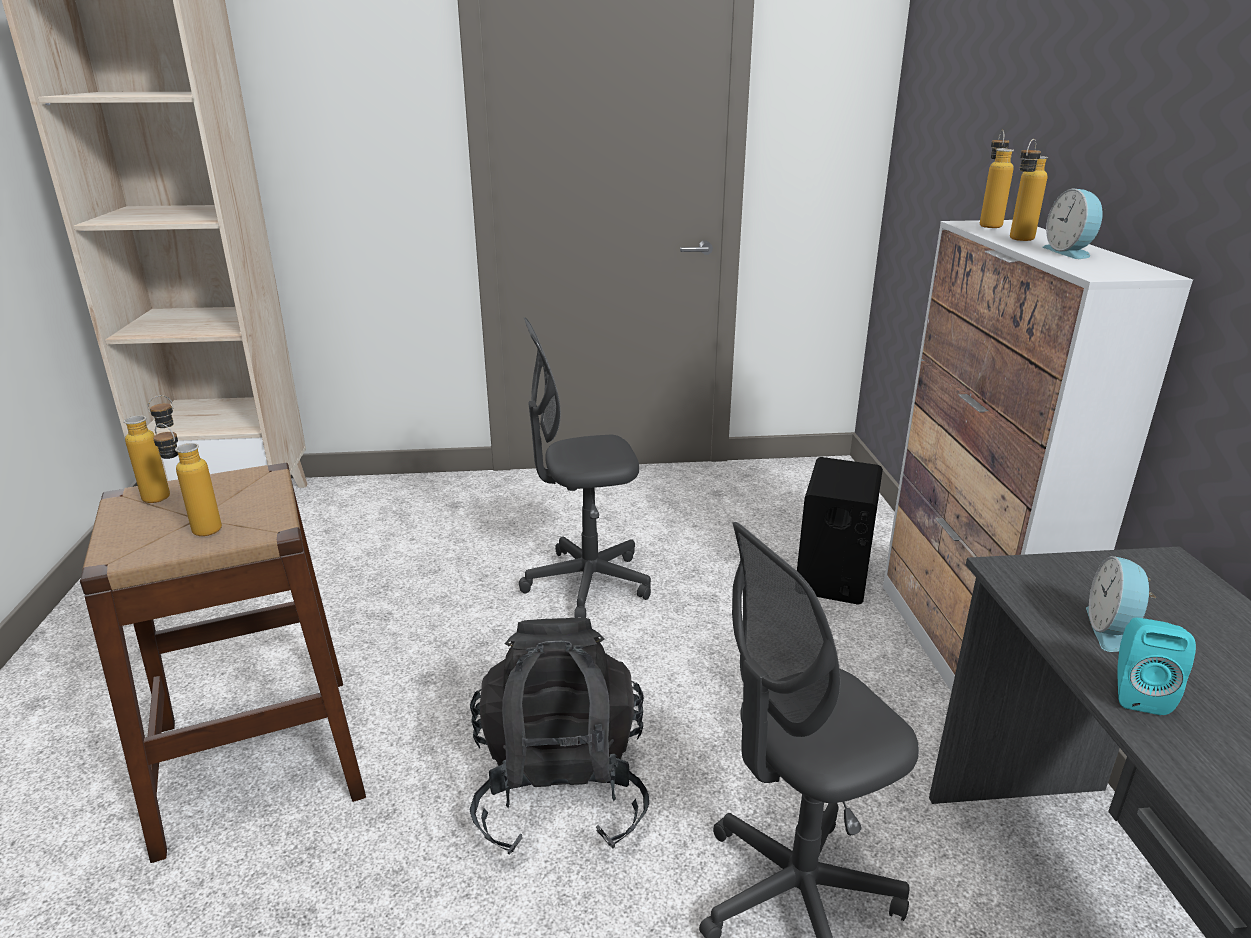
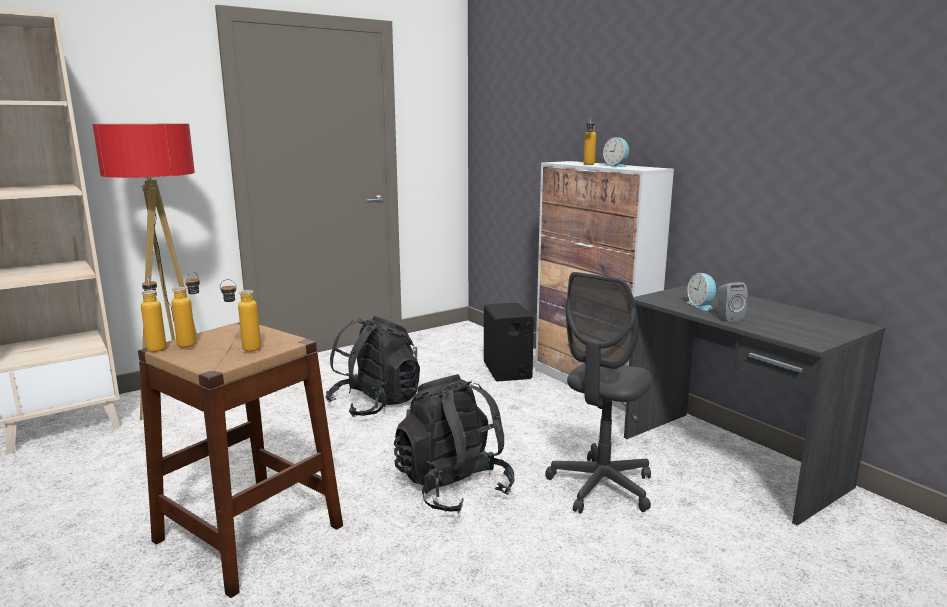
camera: 30 degrees left, 10 degrees down
(365, 515) = (180, 406): none -> floor lamp
(587, 583) = (375, 404): grey office chair -> black backpack
(988, 225) = (564, 162): bottle -> bottle (157, 347)
(1137, 693) = (727, 318): turquoise speaker -> grey speaker

